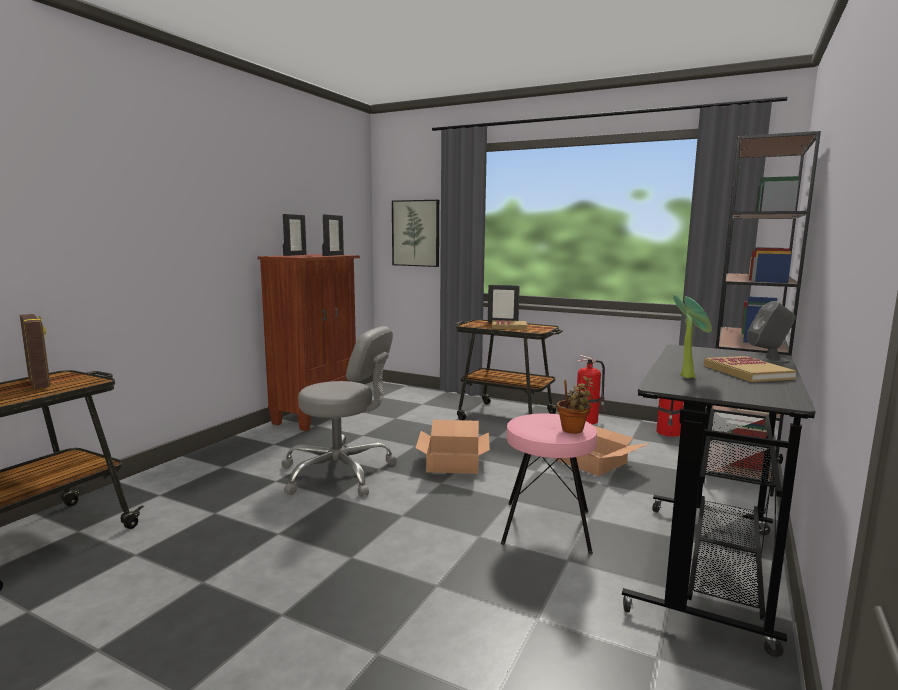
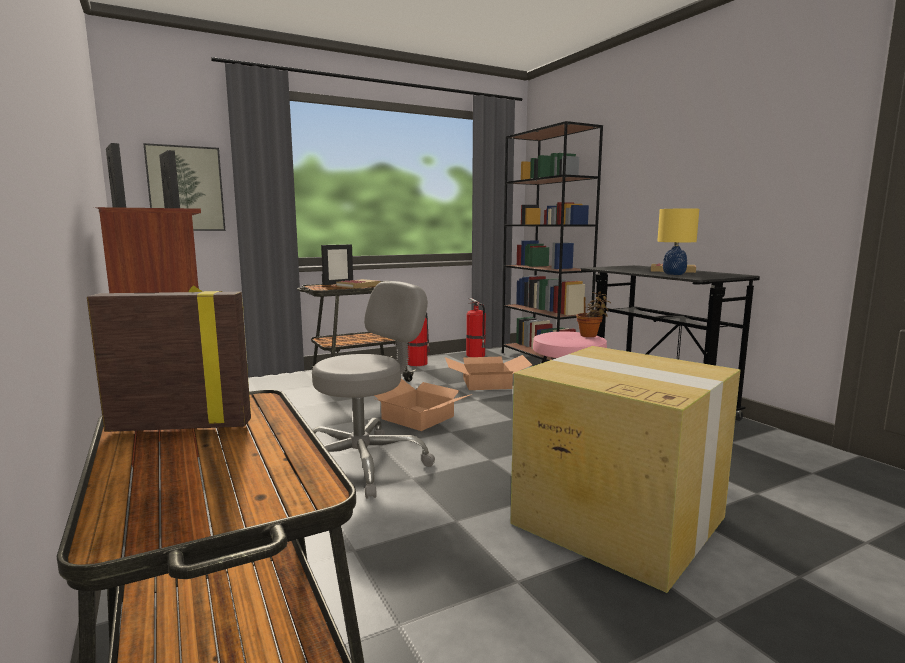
camera: 55 degrees left, 0 degrees up
(335, 606) = (616, 519): none -> cardboard box
(688, 376) = (674, 274): potted plant -> yellow table lamp
(767, 360) = (646, 267): grey speaker -> none

